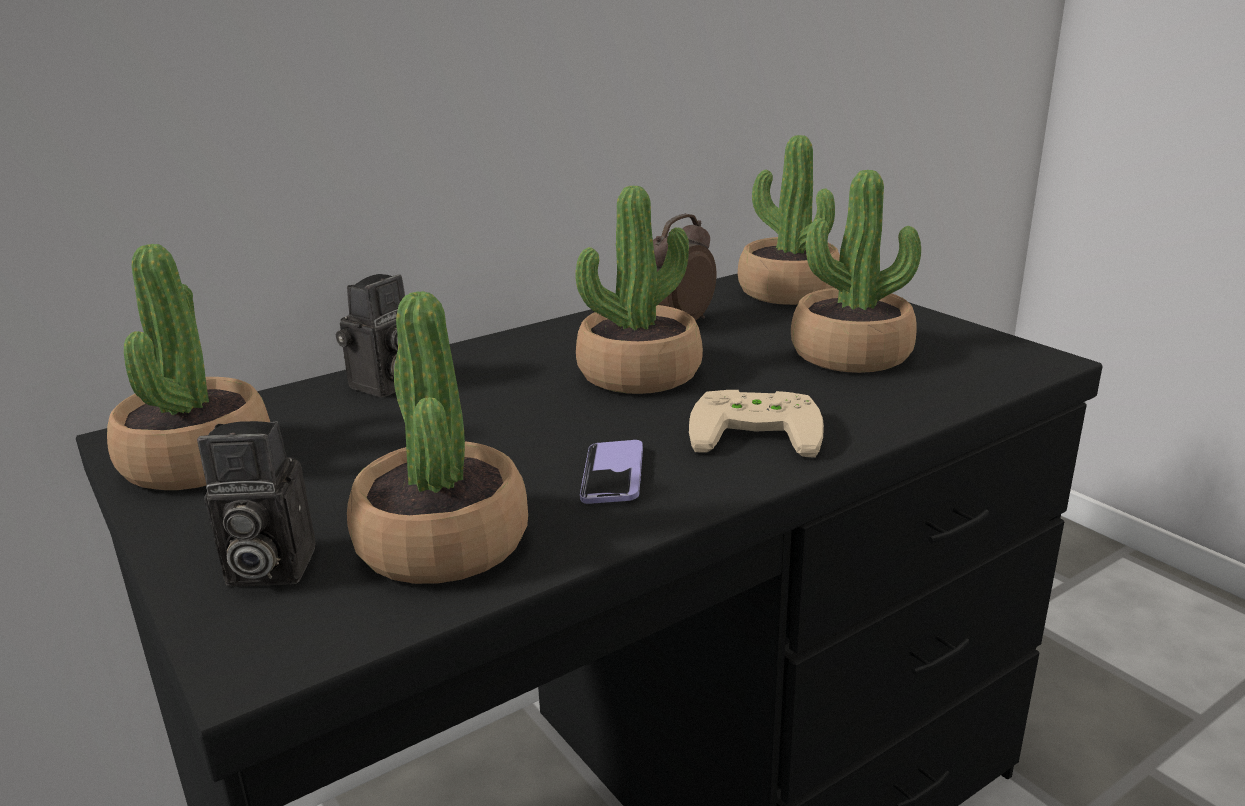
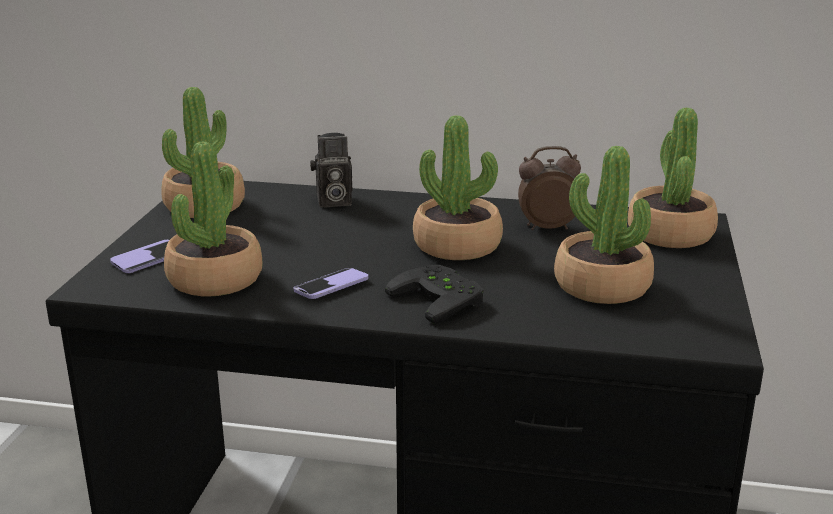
camera: 45 degrees right, 0 degrees up
(265, 569) = (148, 259): camera -> phone
(756, 430) = (442, 299): beige game controller -> black game controller

